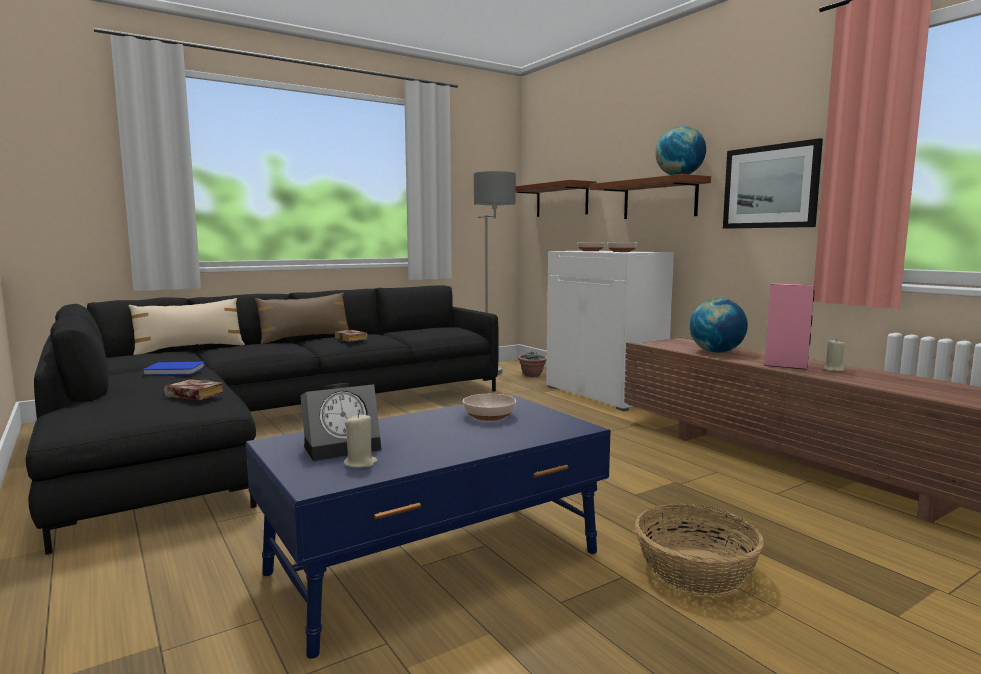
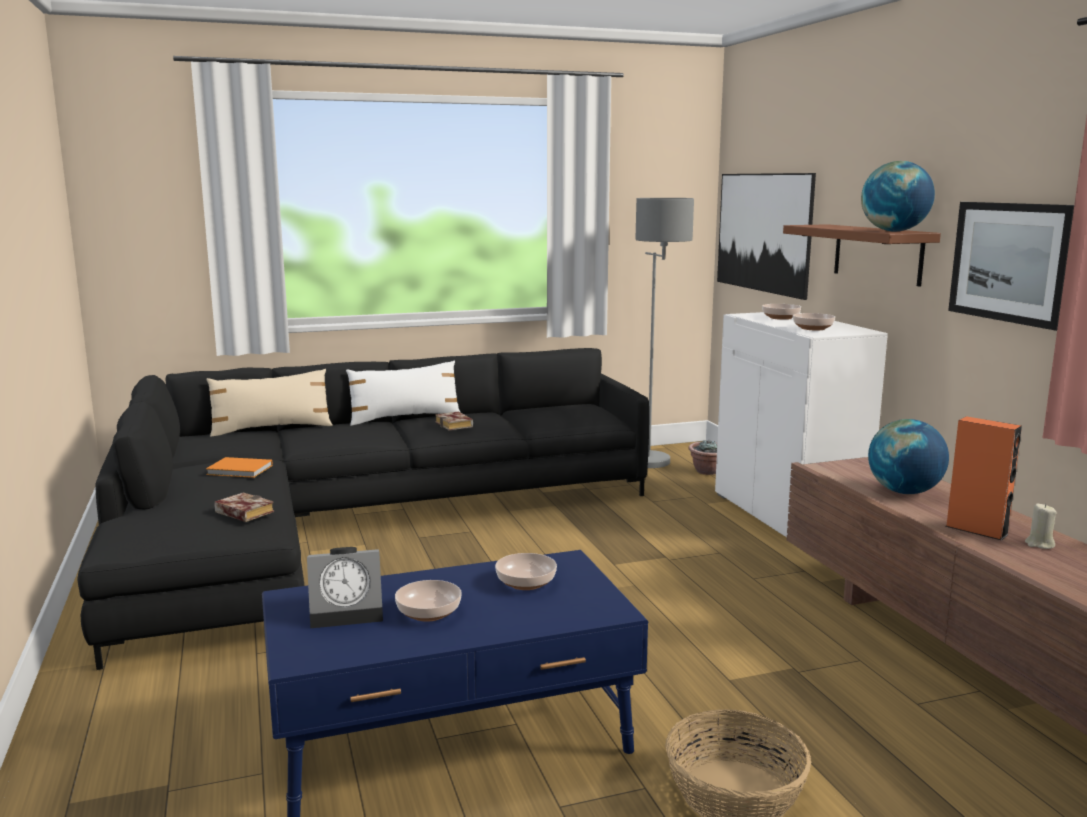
camera: 15 degrees right, 5 degrees up
(176, 371) = (241, 470): blue book -> orange book
(305, 338) = (405, 418): brown pillow -> white pillow
(360, 463) = (352, 638): beige candle -> none
(419, 440) = (428, 612): none -> bowl
(561, 200) = (763, 232): brown shelf -> picture
(785, 366) = (976, 530): pink speaker -> orange speaker

